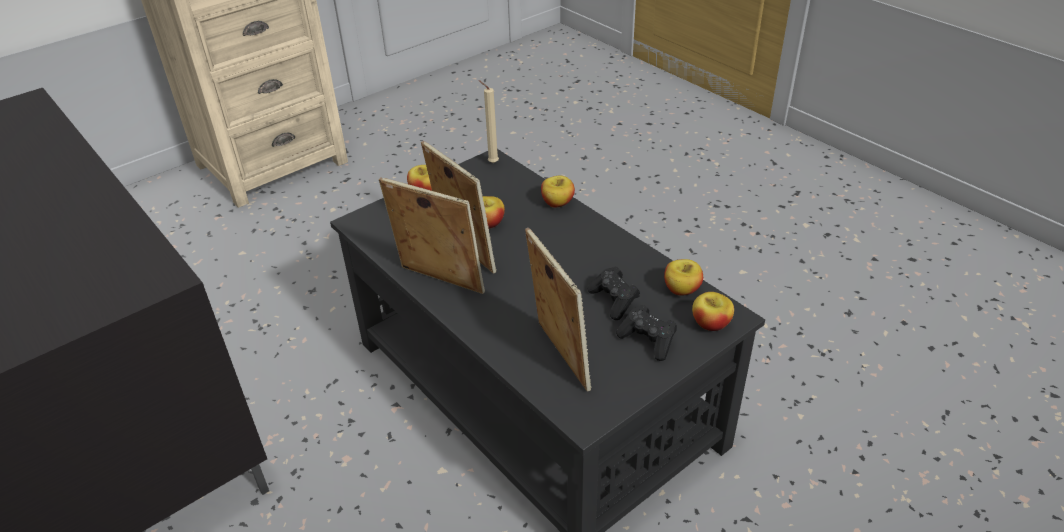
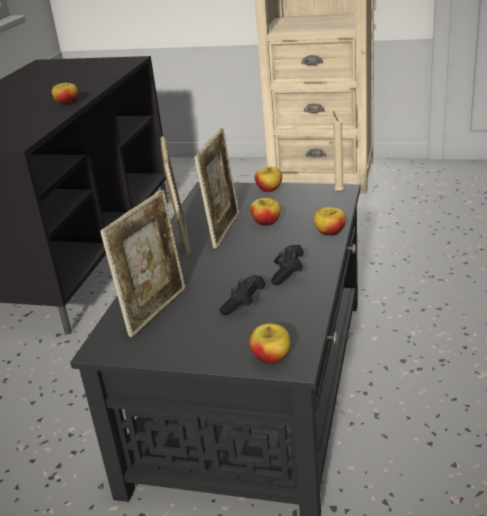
camera: 55 degrees right, 10 degrees down
(648, 341) = (215, 338): black game controller -> black game controller (288, 273)
(681, 289) = (298, 326): apple -> apple (67, 103)

